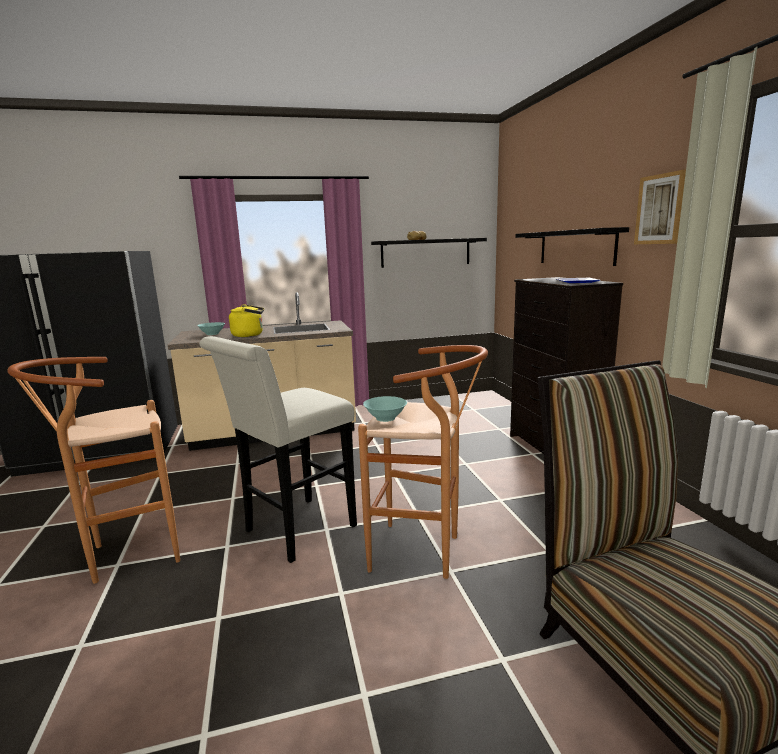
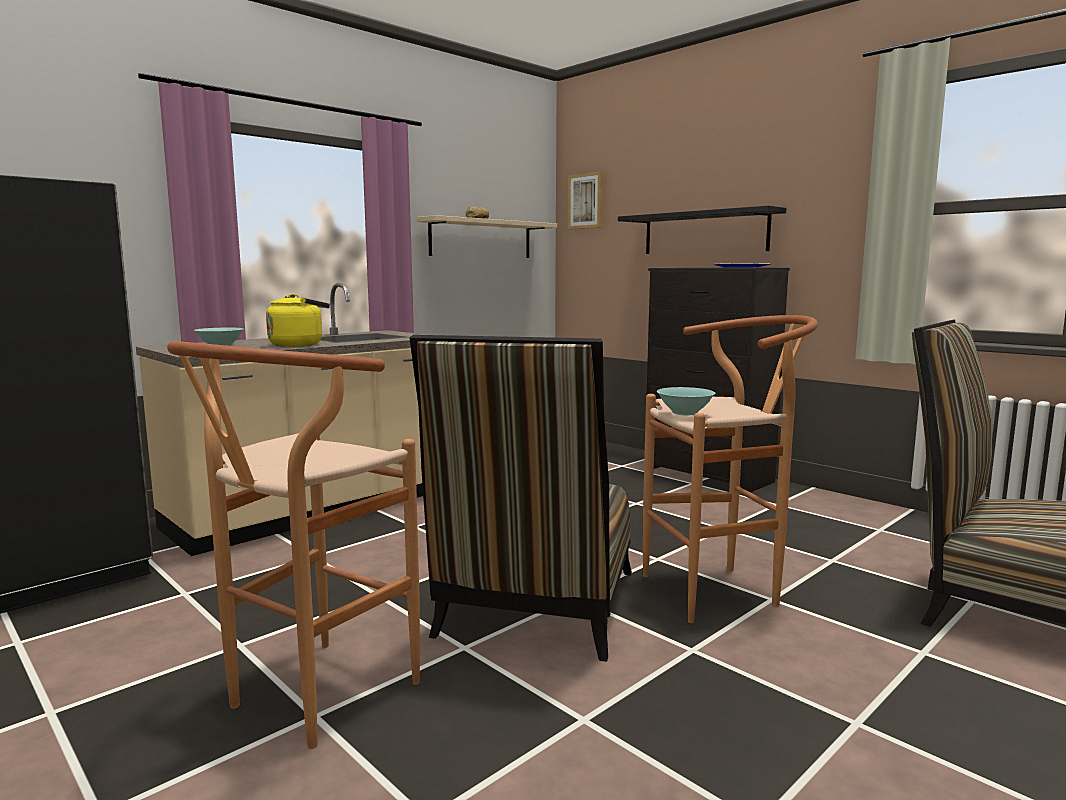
camera: 30 degrees left, 5 degrees down
(294, 531) = (535, 609): white stool -> chair
(425, 252) = (481, 239): black shelf -> beige shelf
(661, 209) = (830, 188): picture -> picture (586, 201)

